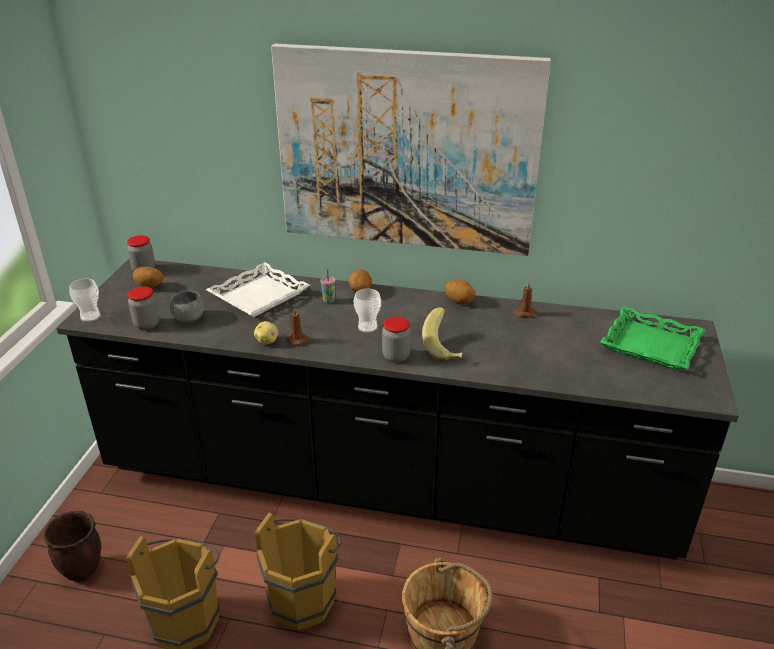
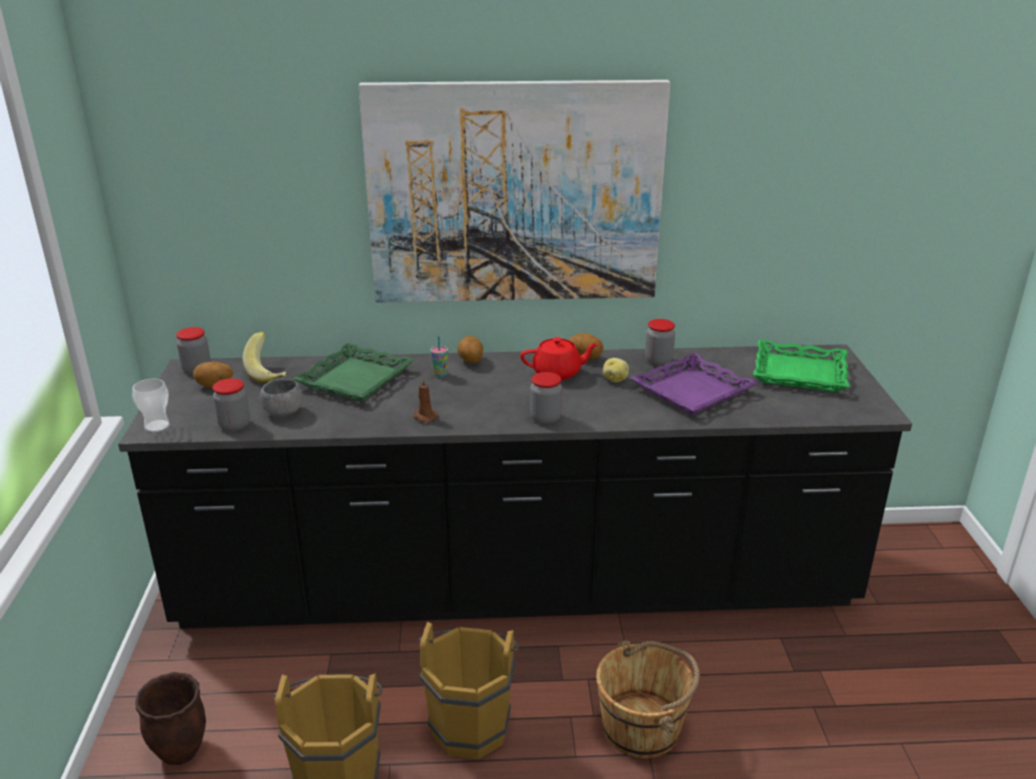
camera: 15 degrees left, 5 degrees down
(259, 295) = (355, 379): white tray -> green tray
(267, 341) = (391, 422): potato -> potato (615, 379)
(367, 327) = (498, 394): cup -> none
(428, 313) = (558, 373): none -> red teapot
(444, 348) = (593, 403): banana -> banana (269, 373)
(523, 313) = (658, 360): brown candle -> jar
(540, 349) = (693, 391): none -> purple tray

